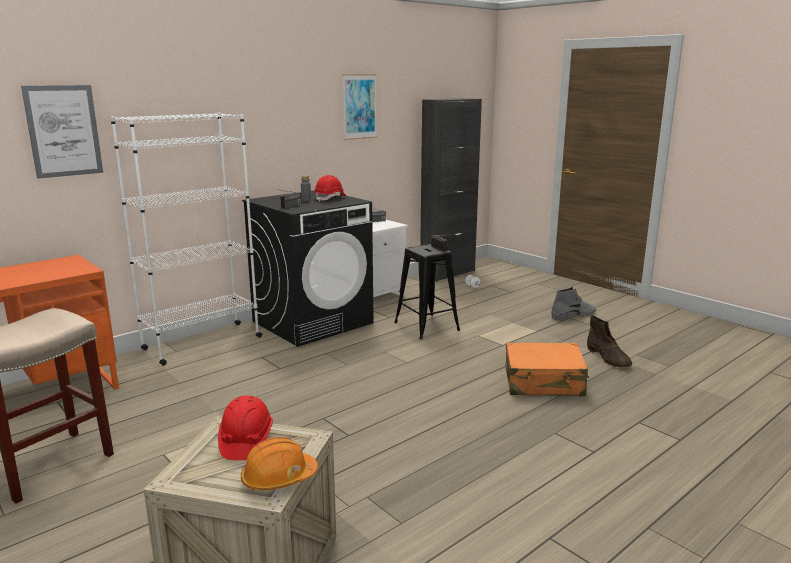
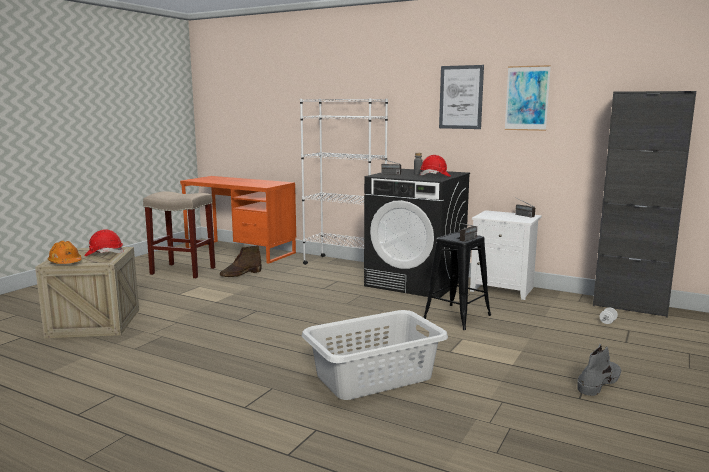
camera: 70 degrees right, 5 degrees down
(63, 131) = (297, 106): picture -> picture (461, 97)
(544, 382) = (375, 377): orange suitcase -> grey laundry basket
(573, 315) = (599, 382): grey boot -> grey boot turned 90 degrees counterclockwise
(608, 358) = (477, 409): brown boot -> brown boot (240, 274)

